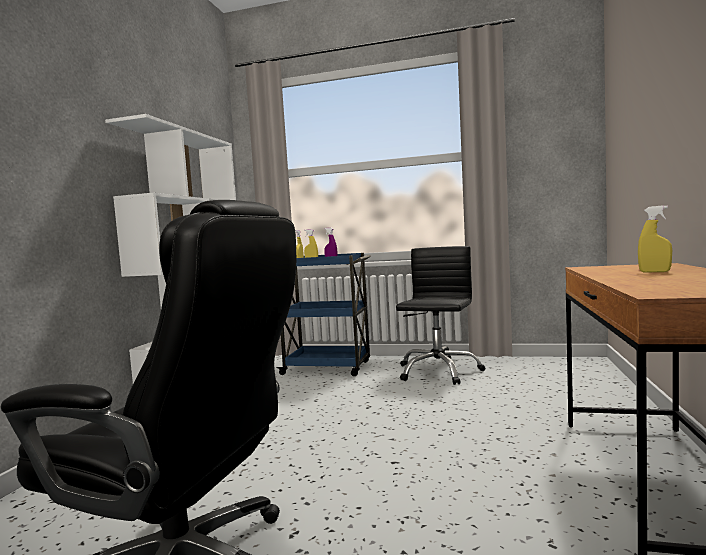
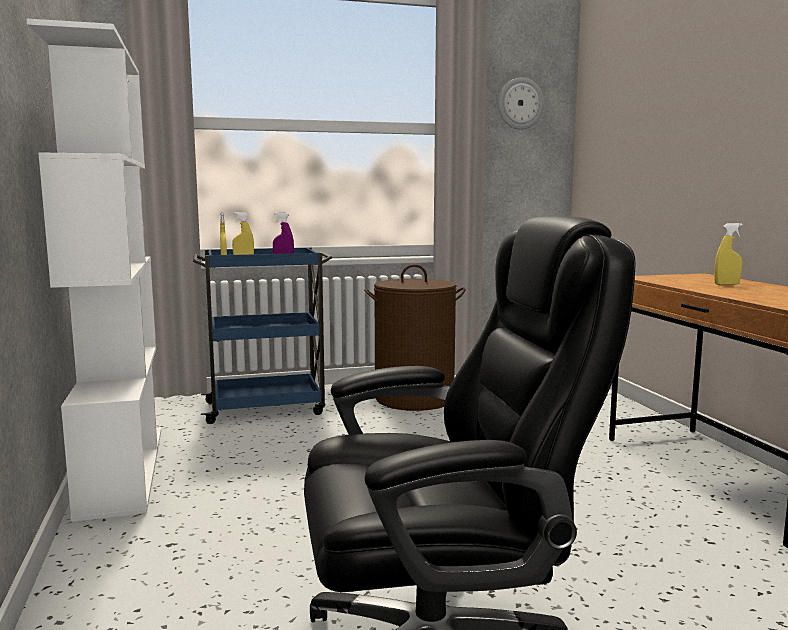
camera: 30 degrees left, 5 degrees up
(438, 371) = (414, 398): black office chair -> brown laundry basket
(545, 125) = (520, 103): none -> wall clock

